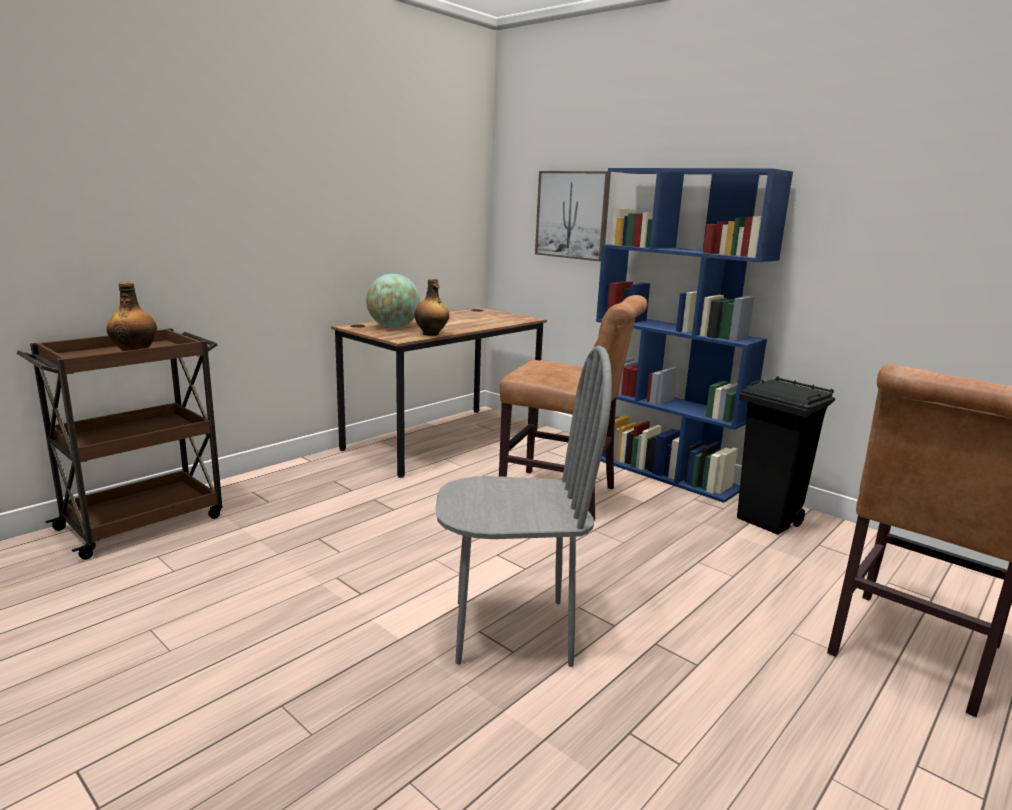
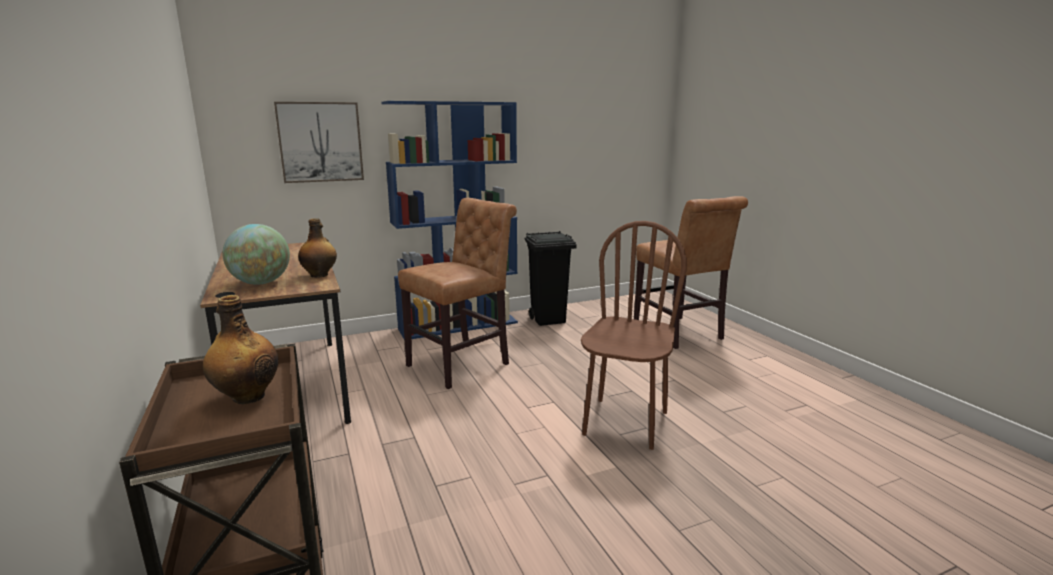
camera: 65 degrees left, 0 degrees up
(512, 631) = (625, 423): grey chair -> brown chair

